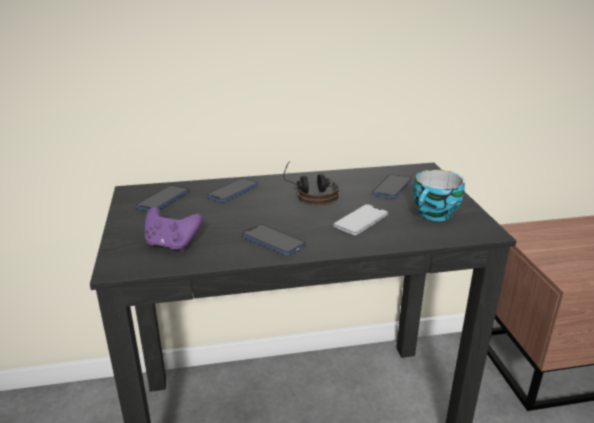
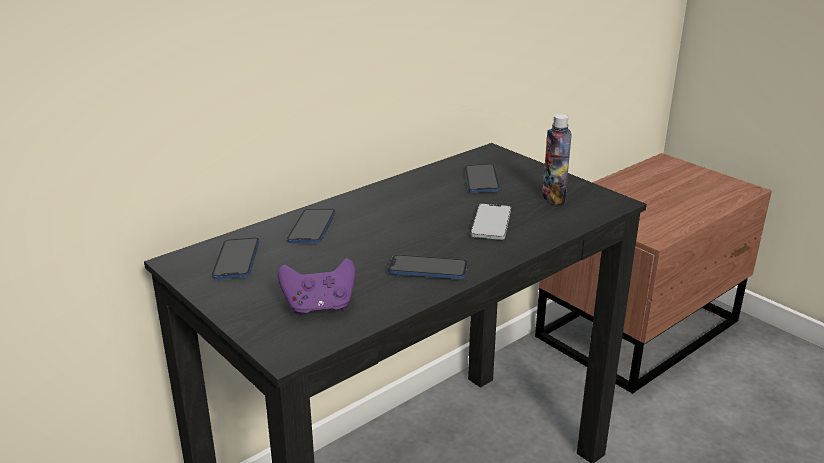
camera: 30 degrees left, 0 degrees up
(310, 192) = (403, 207): headphones -> none
(435, 215) = (553, 198): cup -> bottle

